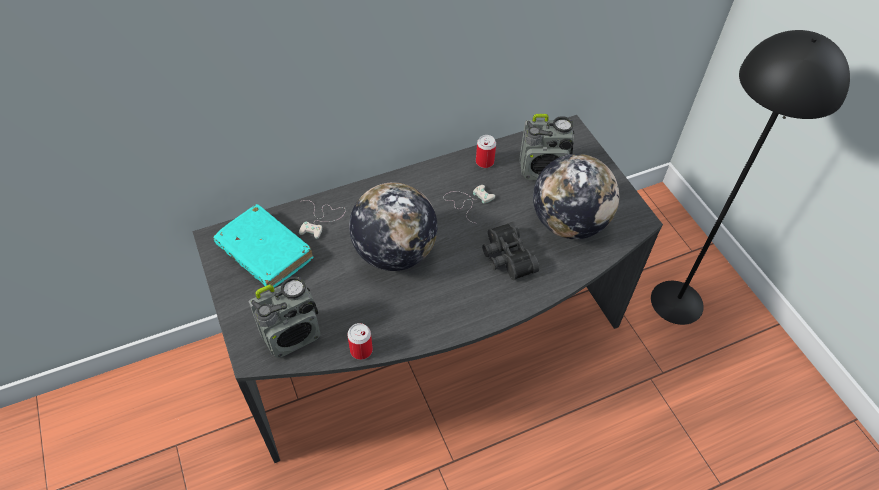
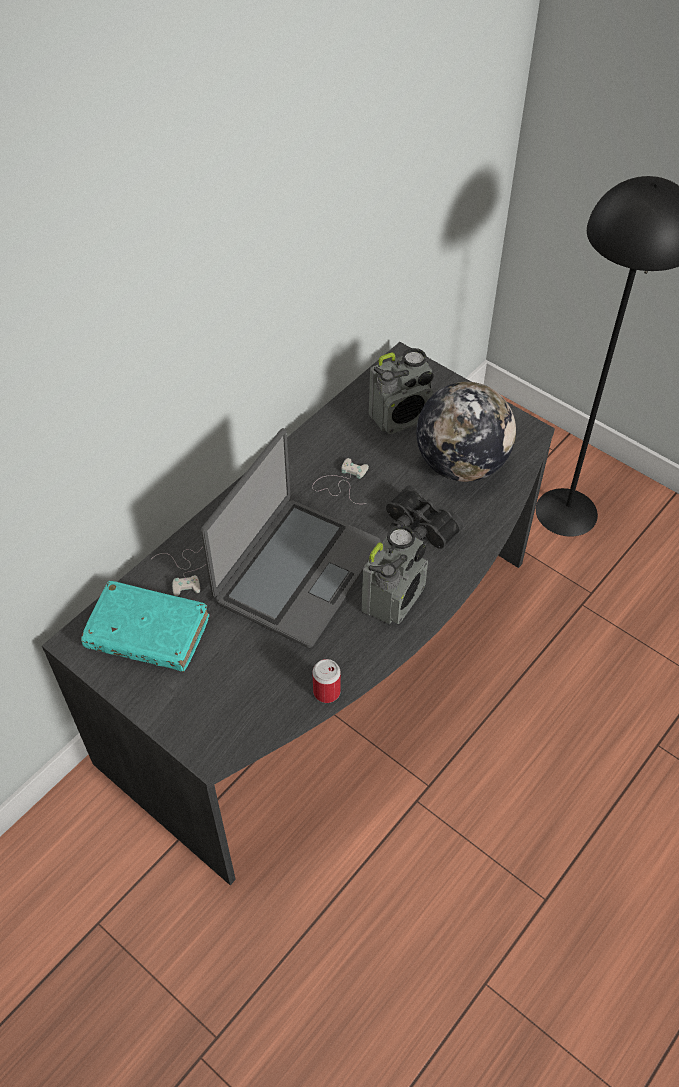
camera: 25 degrees left, 0 degrees up
(292, 335) = (240, 710): radio -> radio (394, 598)
(394, 253) = (296, 572): globe -> laptop
(484, 162) = (332, 432): can -> none

